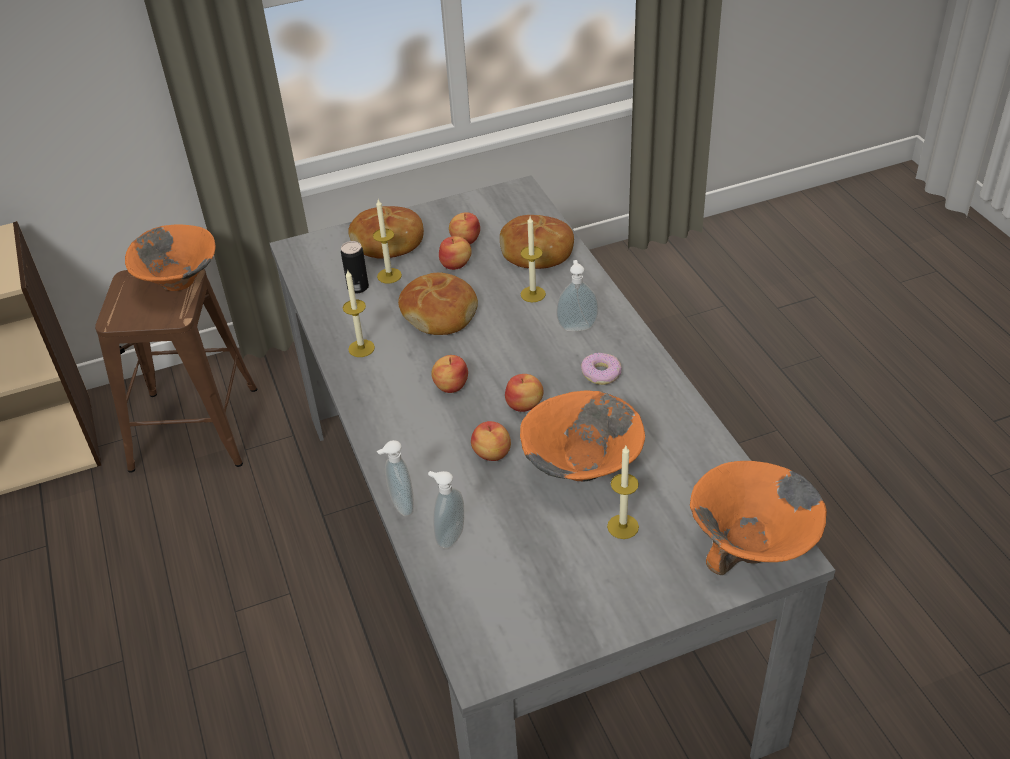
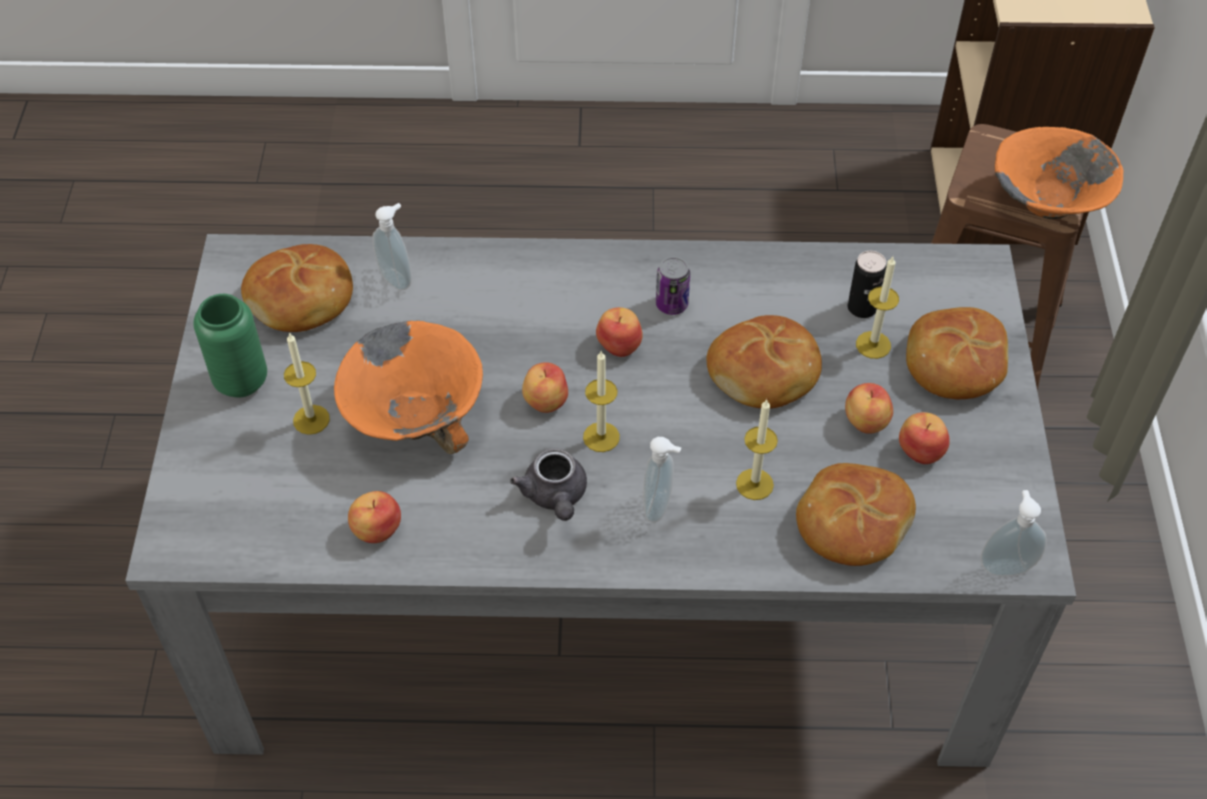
camera: 110 degrees right, 10 degrees up
(361, 348) = (735, 282): candle -> candle (601, 437)
(398, 372) = (671, 304): none -> can
(400, 506) = (461, 252): soap dispenser -> soap dispenser (1005, 566)
(491, 454) = (486, 346): apple -> apple (376, 529)
(506, 591) = (302, 300): none -> bread
(601, 373) = (555, 496): donut -> grey teapot
(615, 590) = (241, 381): none -> green vase
(752, 545) = (208, 521): orange bowl -> none

